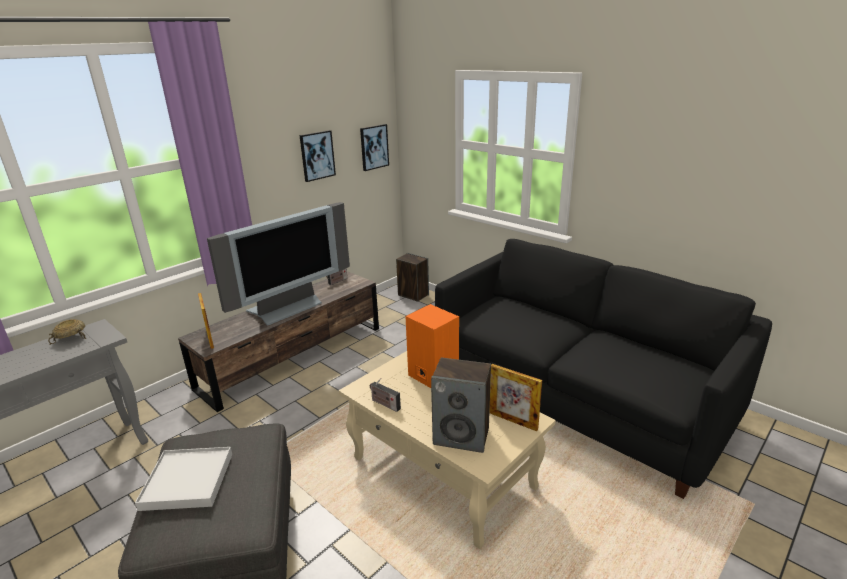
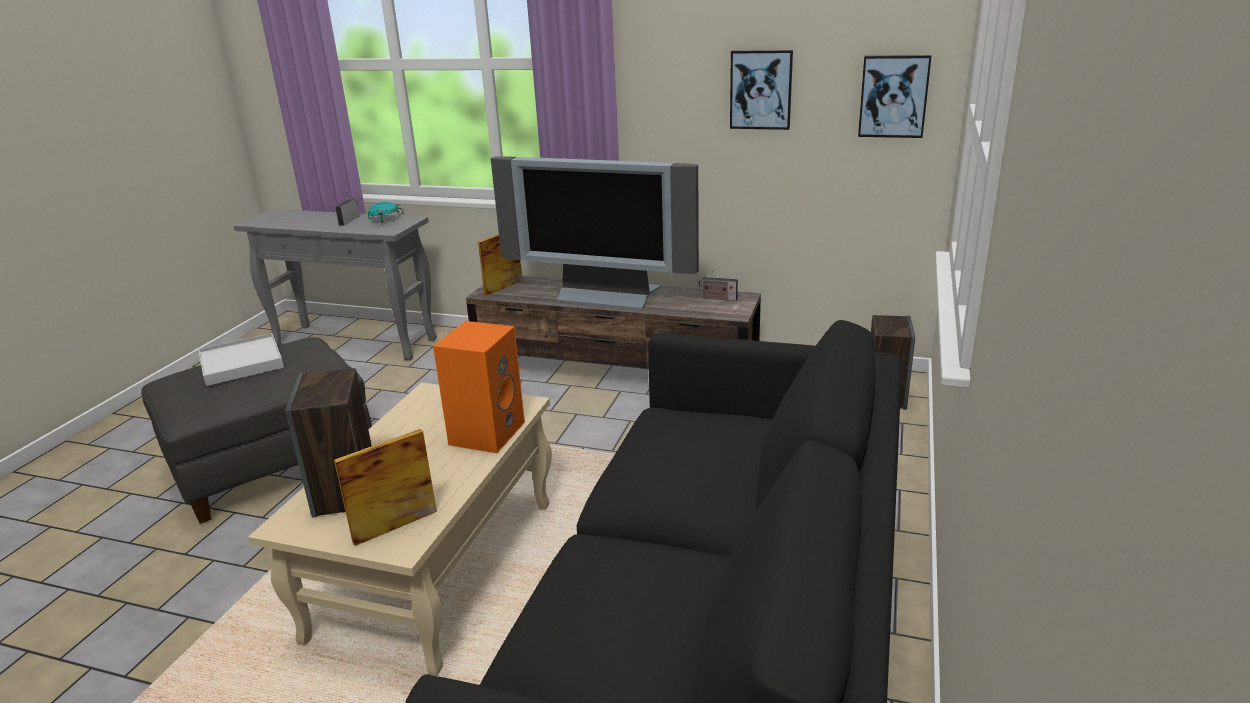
camera: 65 degrees right, 0 degrees up
(72, 337) = (385, 220): beige bowl -> turquoise bowl
(384, 404) = (401, 418): radio -> radio (349, 220)
(513, 420) = (395, 526): picture frame -> picture frame turned 45 degrees clockwise

